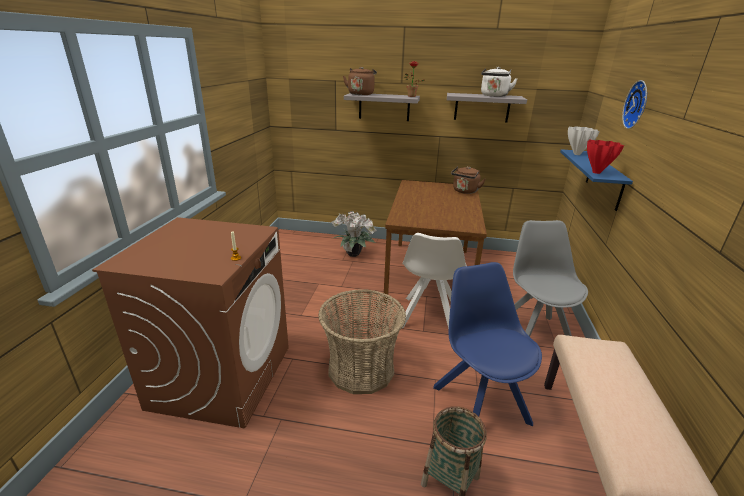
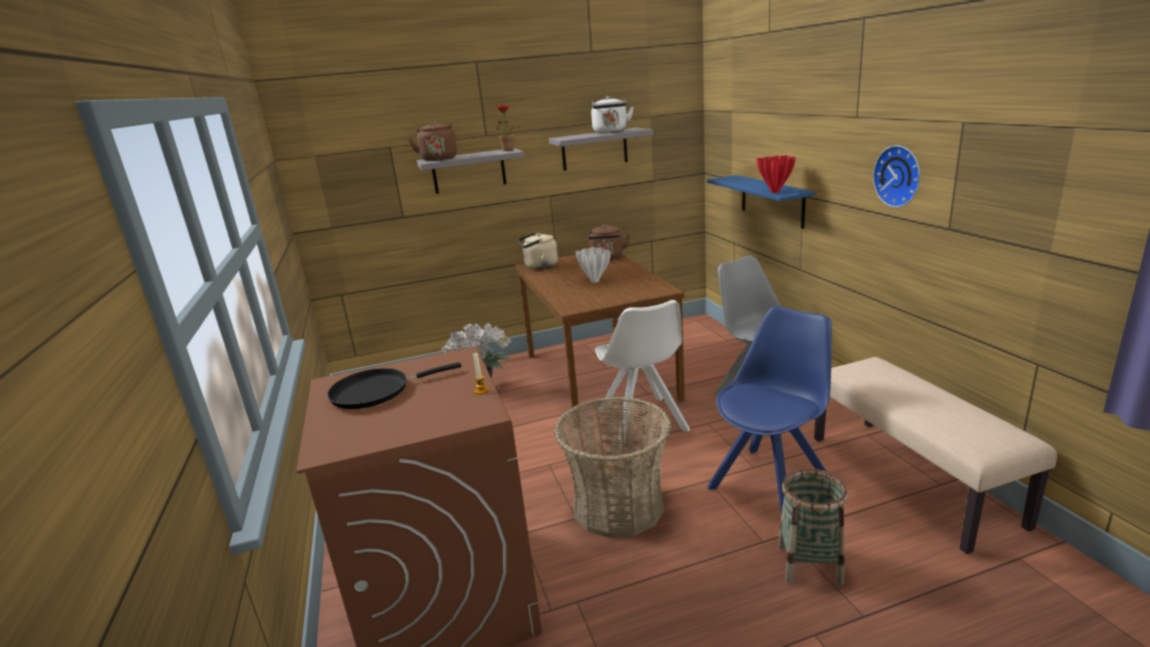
camera: 25 degrees left, 5 degrees down
(190, 236) = (376, 391): none -> black frying pan
(414, 185) = (539, 266): none -> beige kettle
(479, 402) = (770, 481): blue chair -> blue chair turned 90 degrees clockwise
(576, 154) = (729, 180): white vase -> white vase (594, 281)
(638, 105) = (791, 113): wall clock -> wall clock (900, 176)

